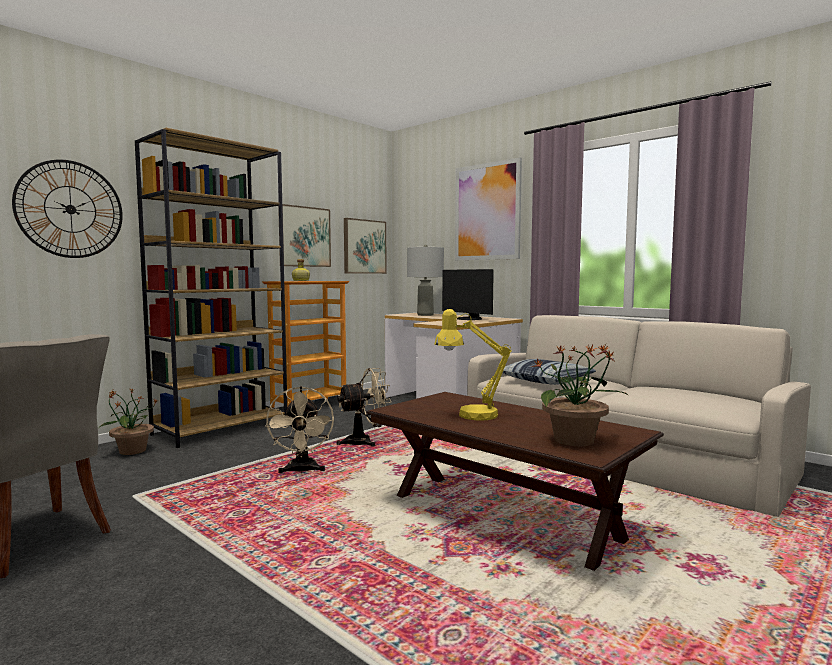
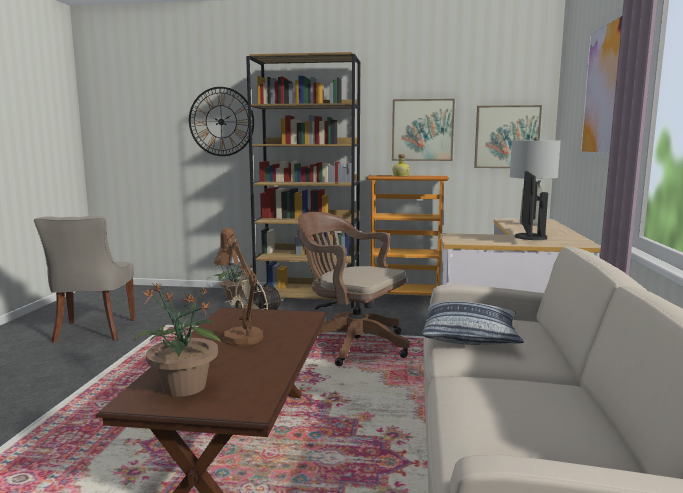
camera: 55 degrees right, 5 degrees up
(365, 442) = (350, 344): beige fan -> brown office chair
(469, 415) = (239, 336): yellow table lamp -> brown table lamp

